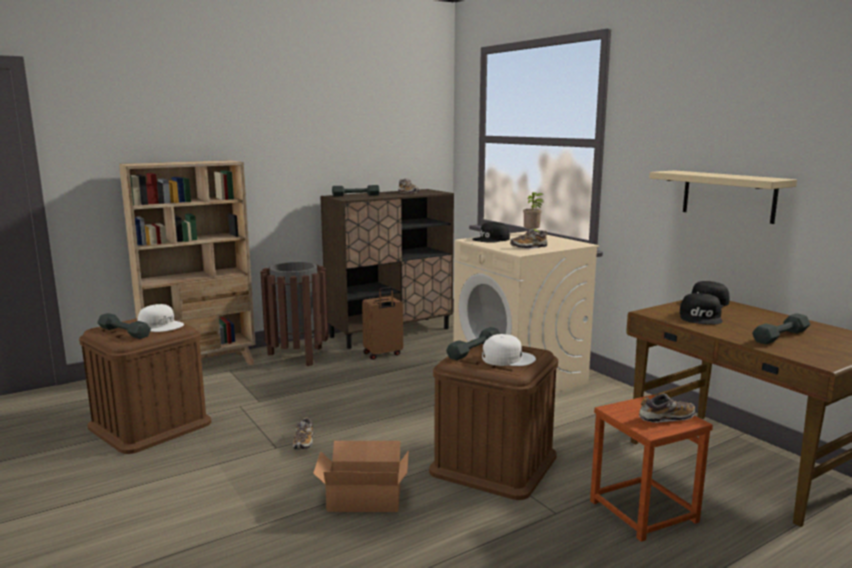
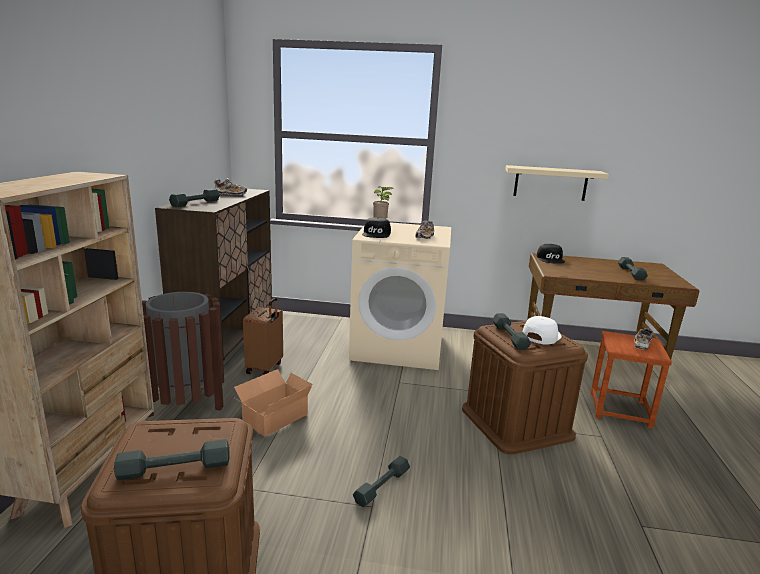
camera: 50 degrees left, 5 degrees up
(161, 325) = (196, 434): white cap -> none
(304, 442) = (382, 486): shoe -> grey dumbbell
(363, 496) = (513, 501): cardboard box -> cardboard box (272, 417)
(701, 317) = (577, 270): black cap -> none

